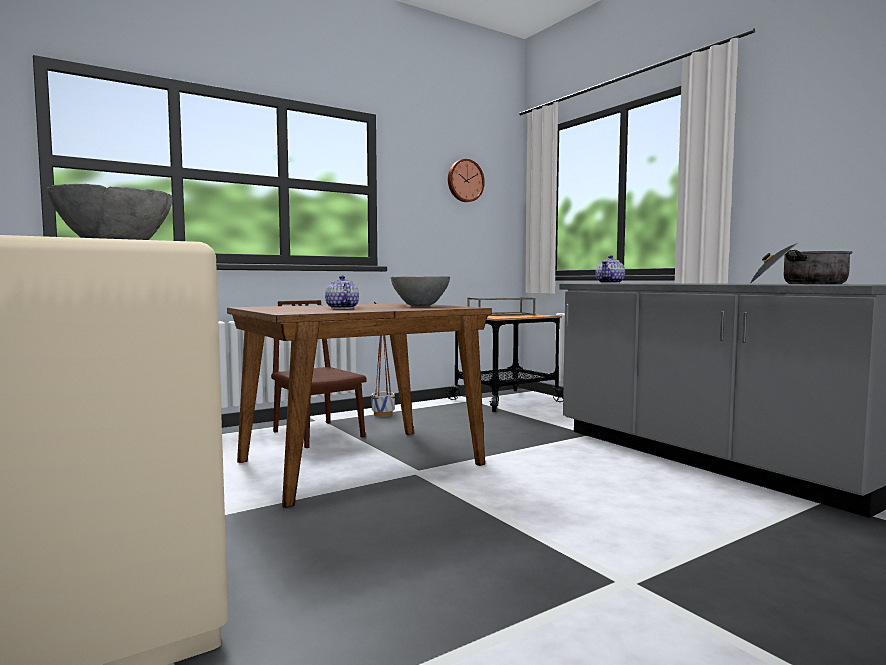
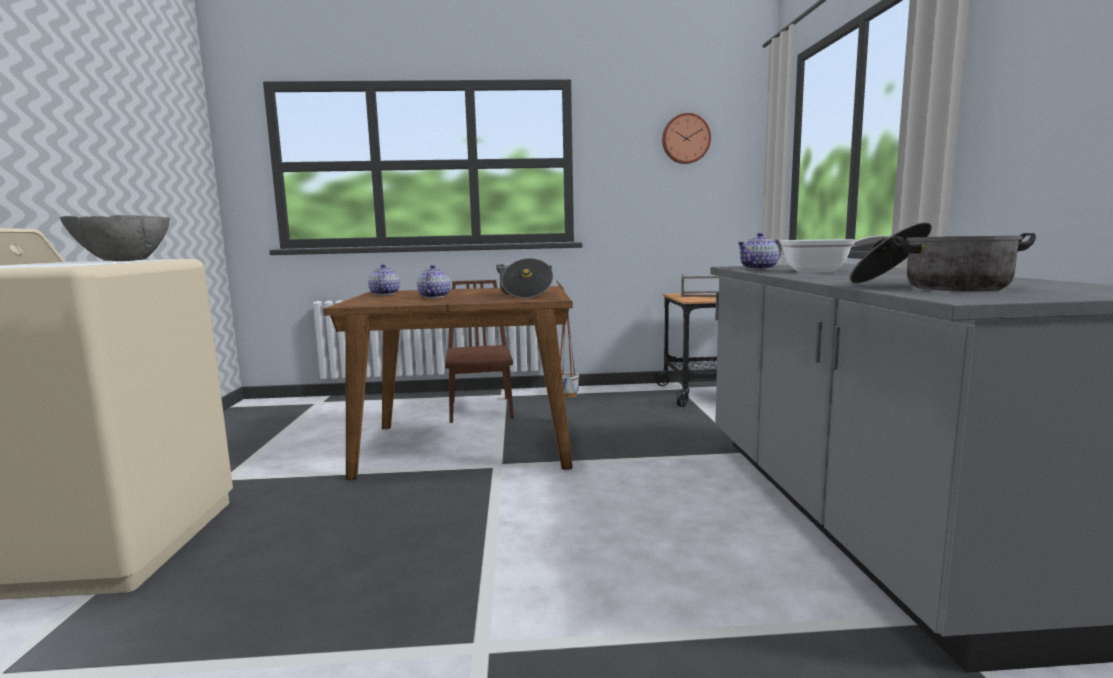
camera: 30 degrees right, 5 degrees up
(267, 308) = (384, 294): none -> teapot
(420, 306) = (525, 294): grey bowl -> cooking pot
(669, 283) = (823, 271): none -> frying pan

